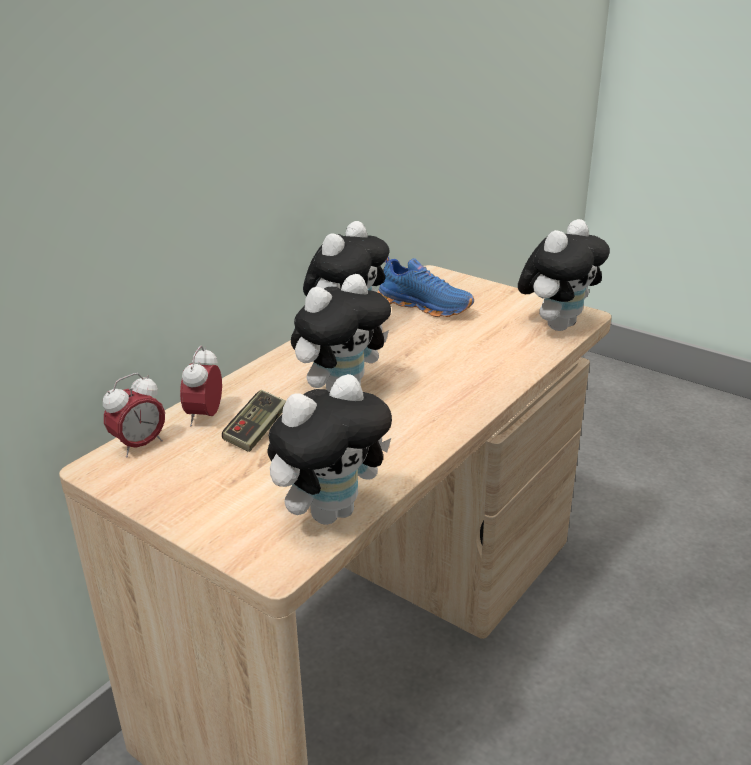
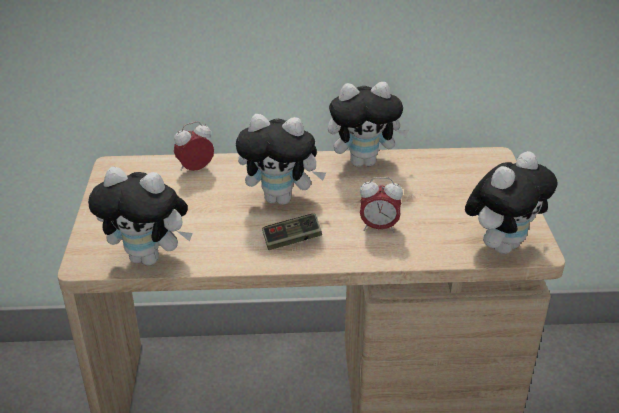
camera: 50 degrees right, 5 degrees up
(139, 445) = (145, 166): alarm clock -> alarm clock (379, 228)
(256, 431) = (200, 193): game controller -> game controller (292, 240)
(426, 306) = (440, 176): blue shoe -> none
(557, 324) = (501, 245): plush toy -> plush toy turned 45 degrees counterclockwise

